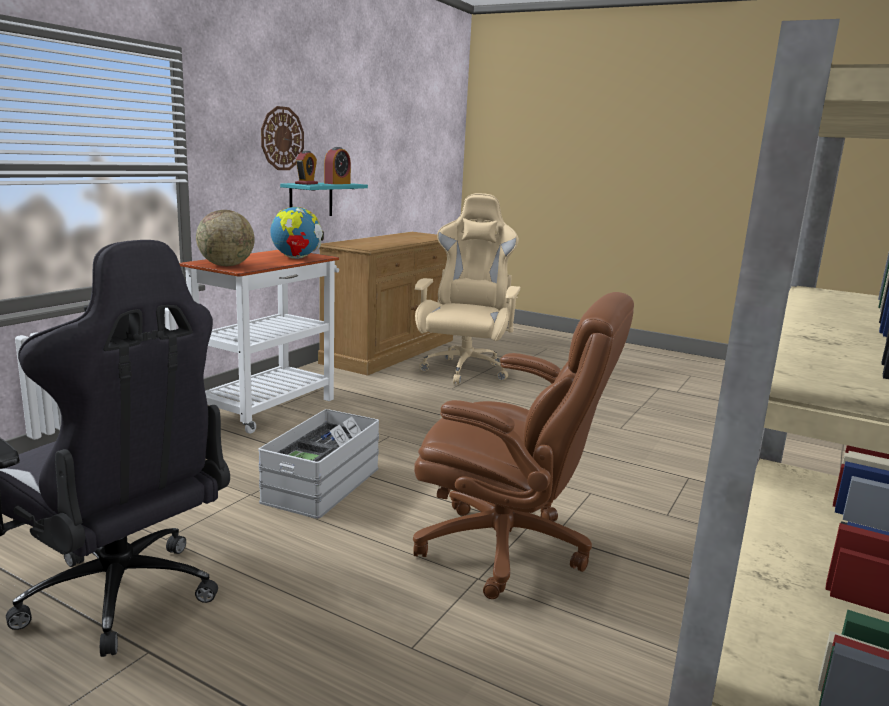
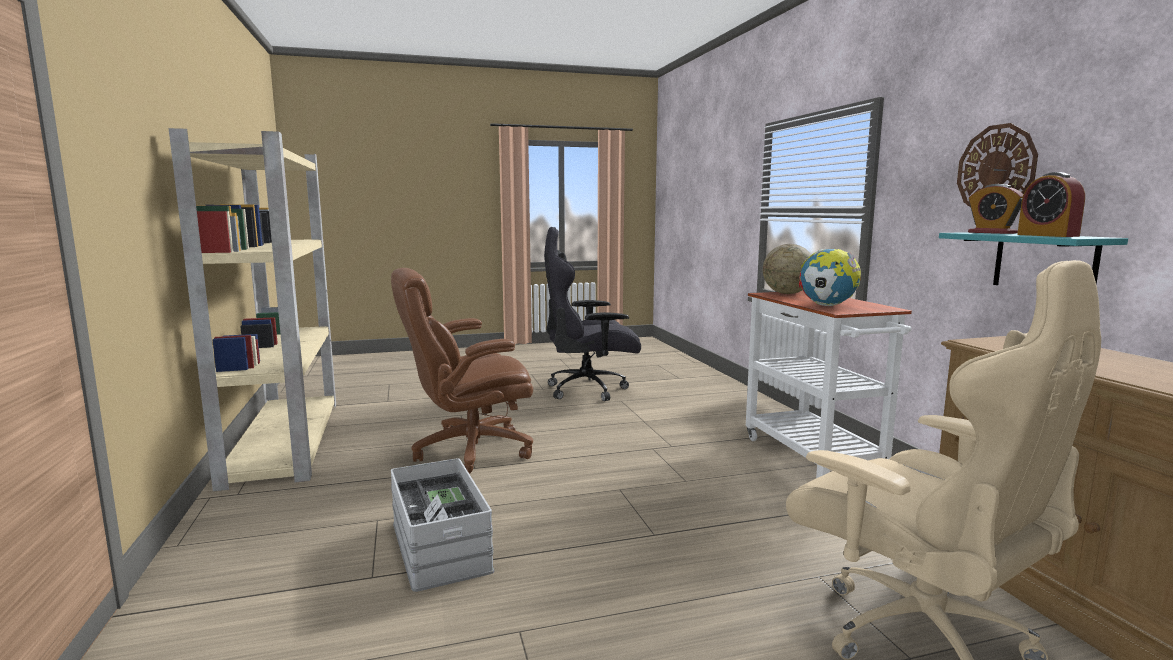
camera: 135 degrees right, 5 degrees down
(321, 484) = (630, 437): grey storage box -> grey storage box (442, 545)

